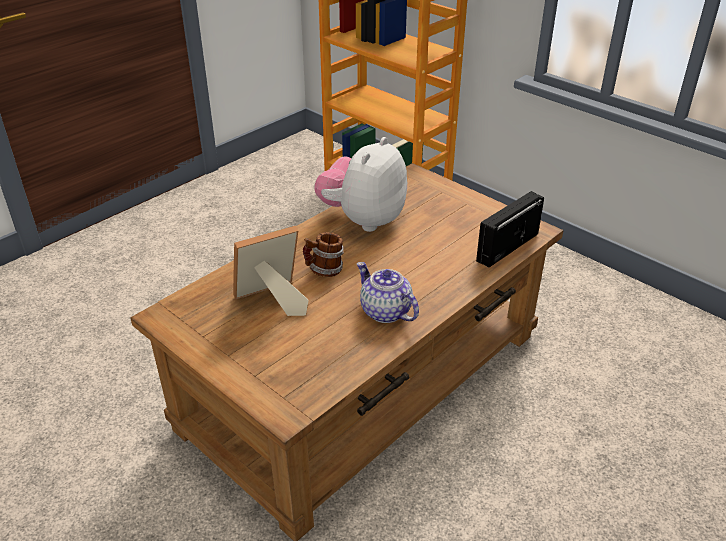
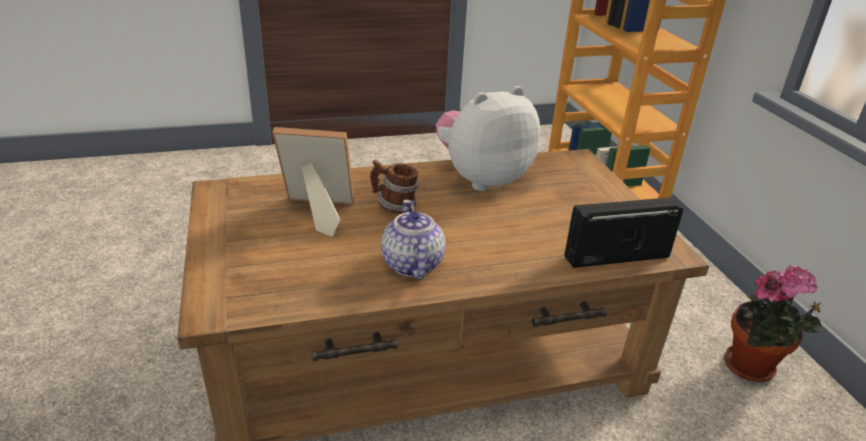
camera: 30 degrees right, 5 degrees down
(578, 289) = (753, 369): none -> potted plant

